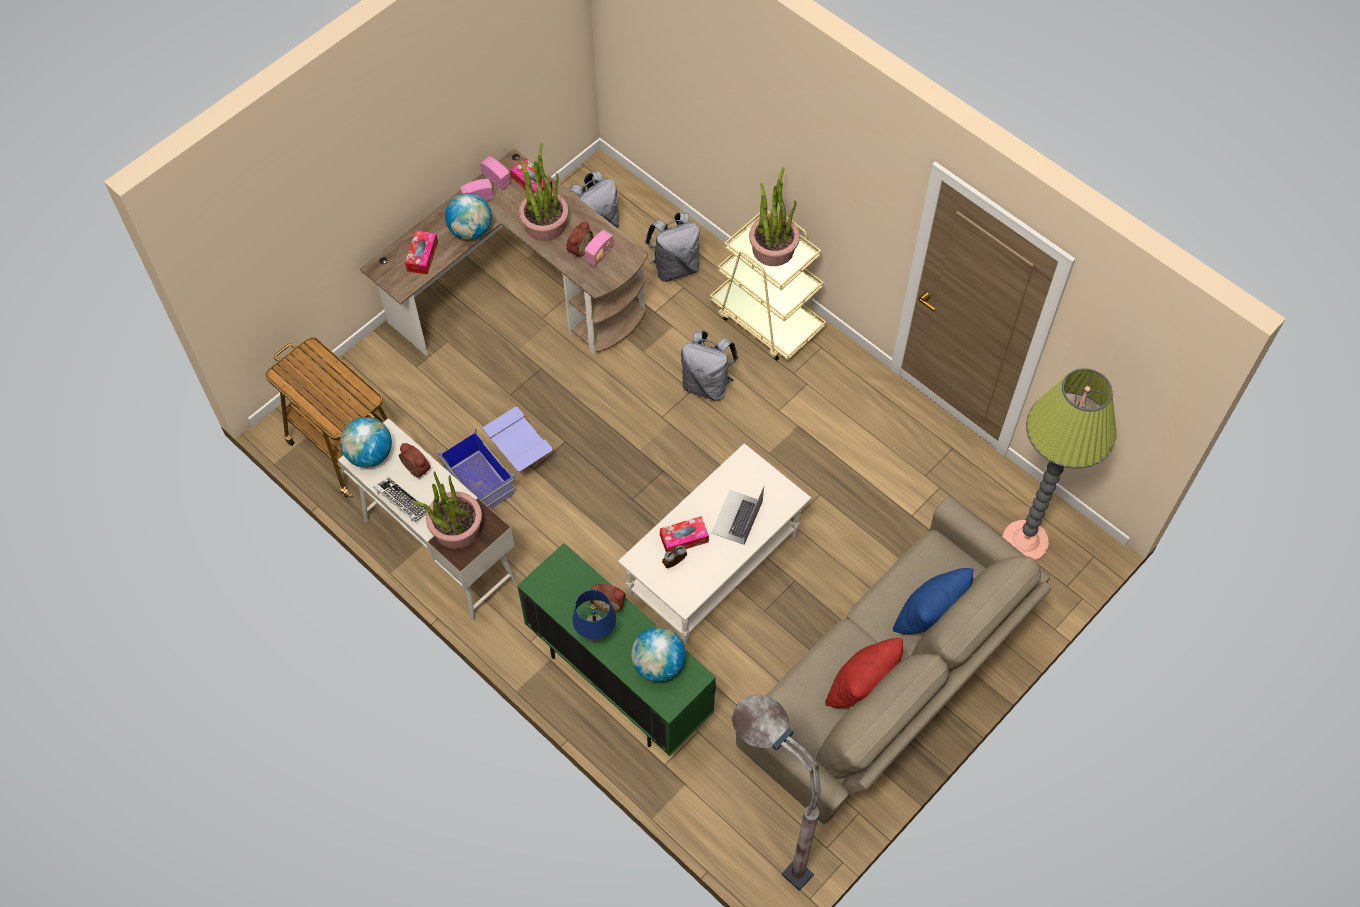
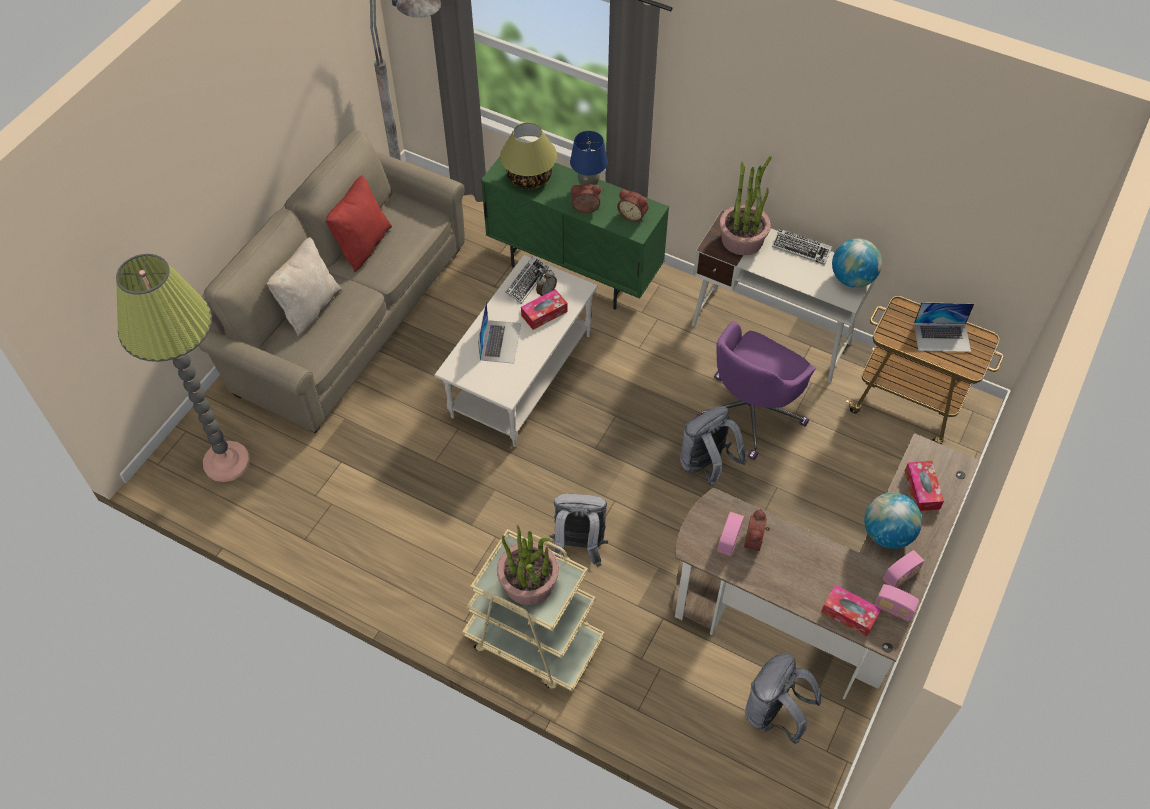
camera: 165 degrees right, 5 degrees down
(318, 384) = (942, 337): none -> laptop
(415, 470) = (804, 275): alarm clock -> alarm clock (633, 215)
(500, 471) = (751, 411): blue storage box -> purple office chair
(545, 224) = (807, 563): potted plant -> none
(658, 664) = (529, 177): globe -> table lamp
(675, 267) = (660, 683): grey backpack -> grey backpack (706, 466)
(691, 582) = (527, 282): none -> keyboard
(929, 616) = (309, 307): blue pillow -> beige pillow

